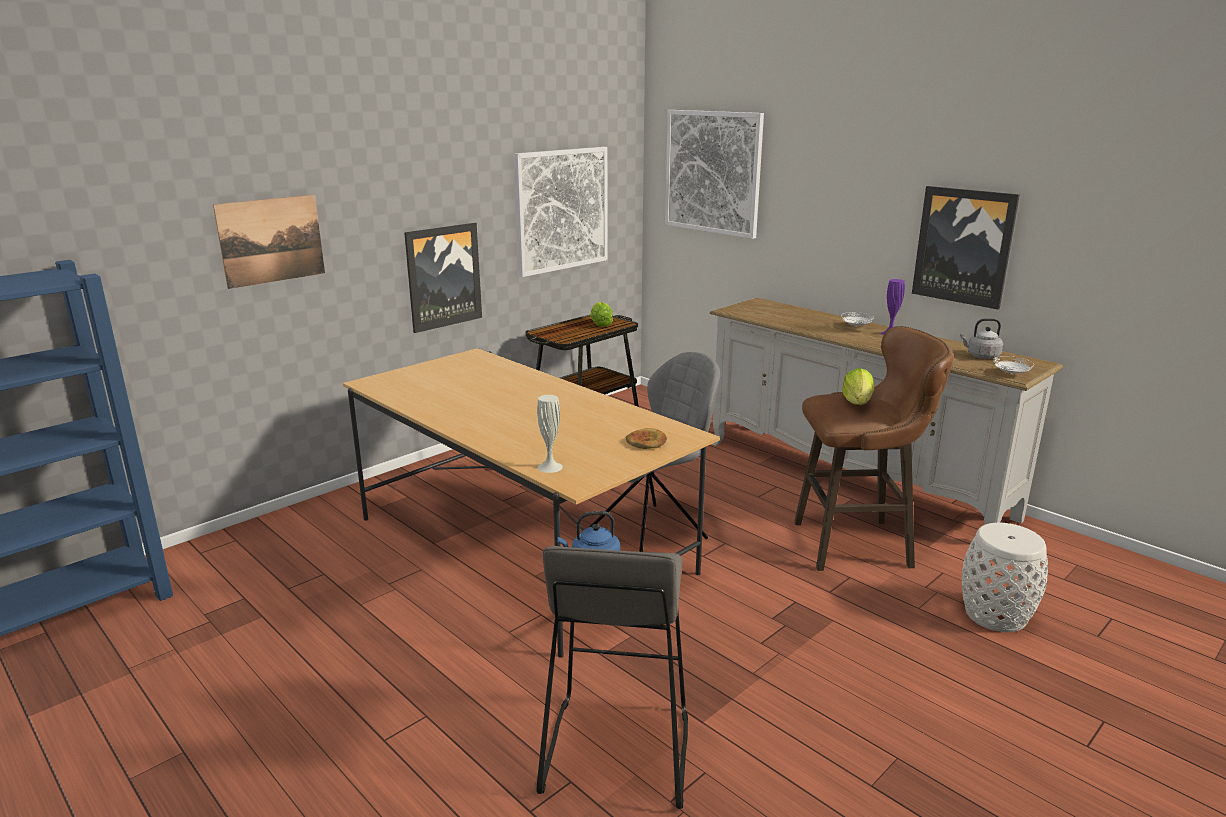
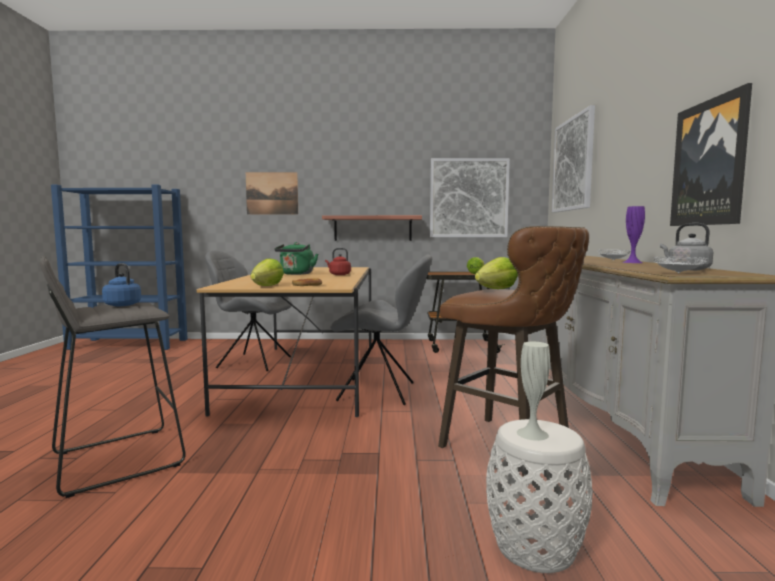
camera: 45 degrees right, 15 degrees down
(395, 556) = (252, 362): none -> grey chair
(443, 276) = (373, 228): picture -> shelf
(493, 407) = (296, 274): none -> green kettle
(550, 467) = (234, 283): white vase -> white vase (532, 433)
(551, 393) = (338, 274): none -> red kettle
(618, 461) = (267, 286): none -> lettuce

